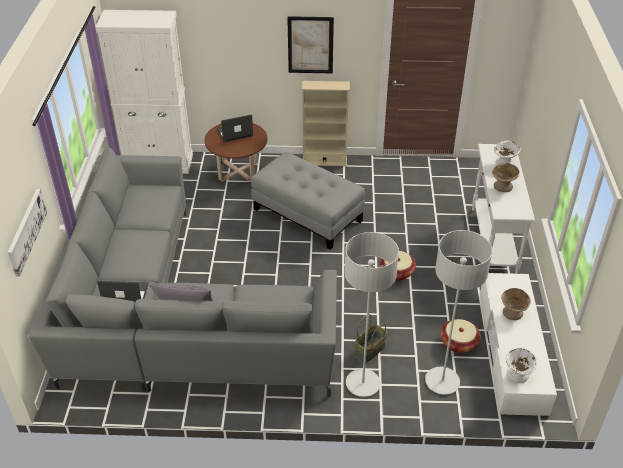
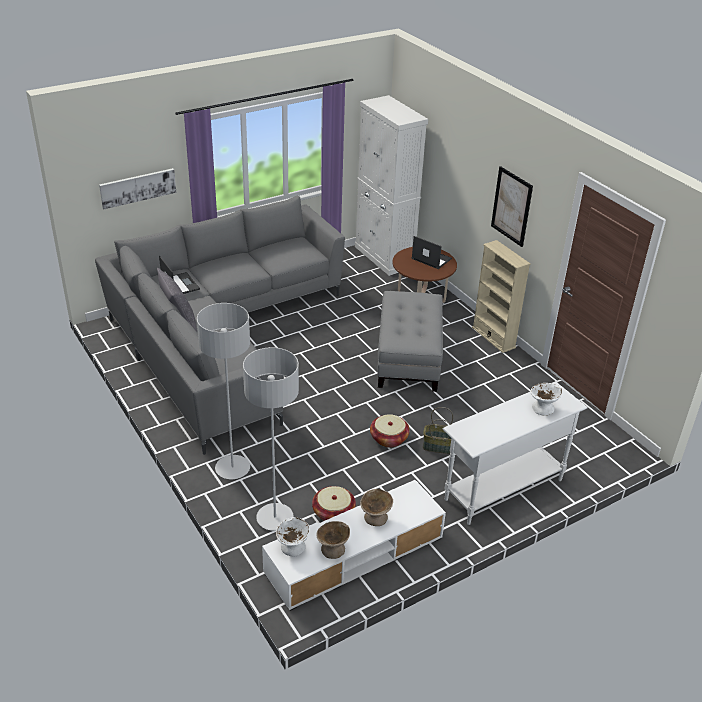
camera: 55 degrees right, 5 degrees down
(370, 349) = (276, 458): basket -> basket (439, 446)
(503, 186) = (502, 418): beige bowl -> beige bowl (333, 549)

